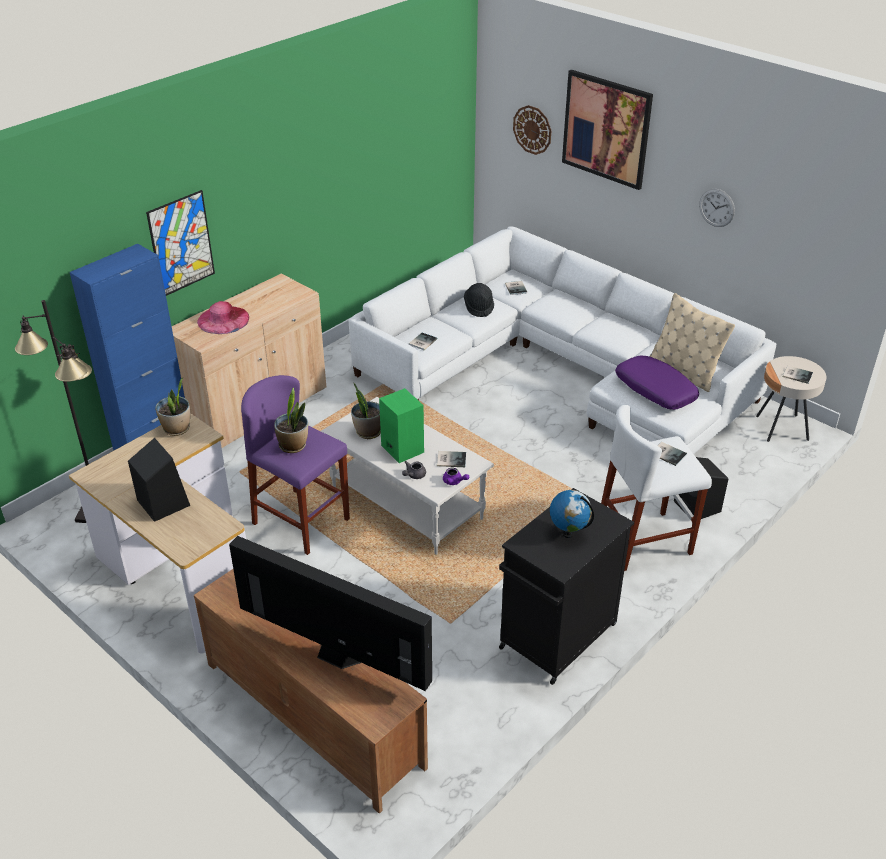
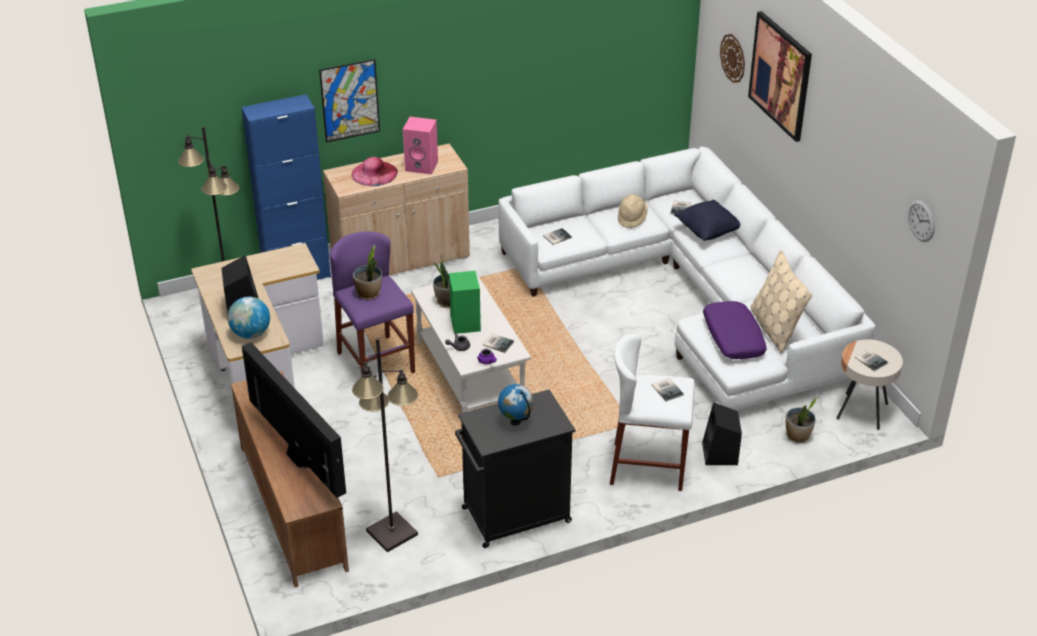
camera: 25 degrees right, 0 degrees up
(177, 429) = (288, 255): potted plant -> potted plant (798, 436)
(191, 528) = (251, 334): none -> globe
(269, 301) = (422, 166): none -> pink speaker
(443, 704) = (391, 533): none -> black floor lamp
(479, 307) = (631, 218): black hat -> beige hat
(555, 302) = (708, 231): none -> black pillow
(716, 207) = (847, 177): wall clock -> wall clock (921, 221)

